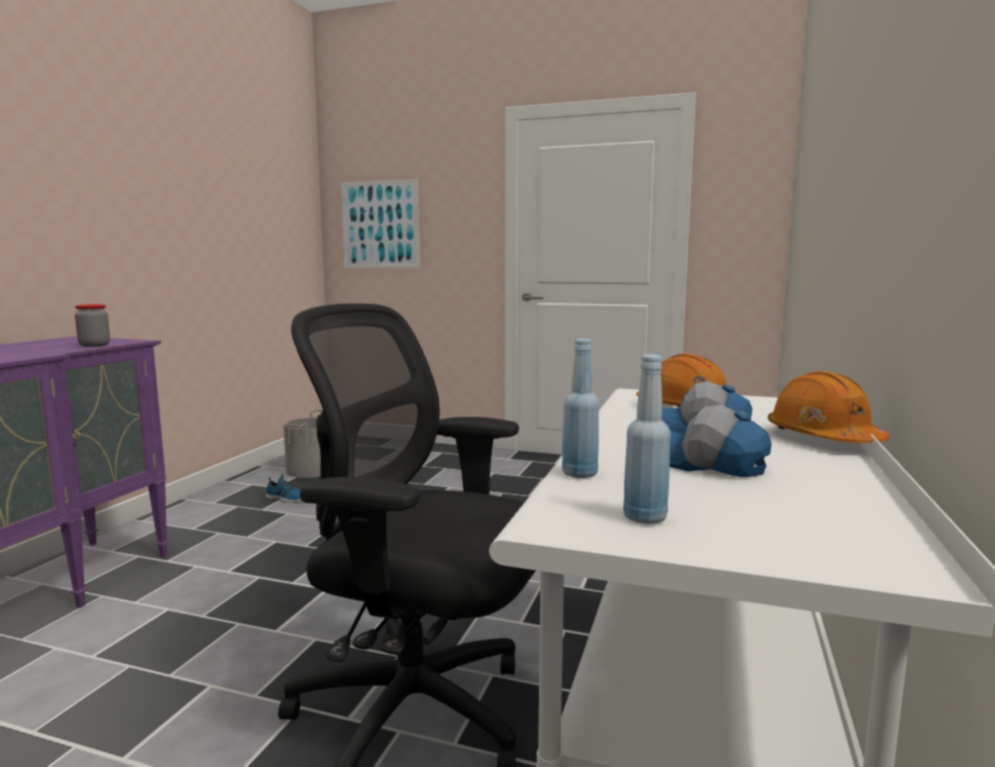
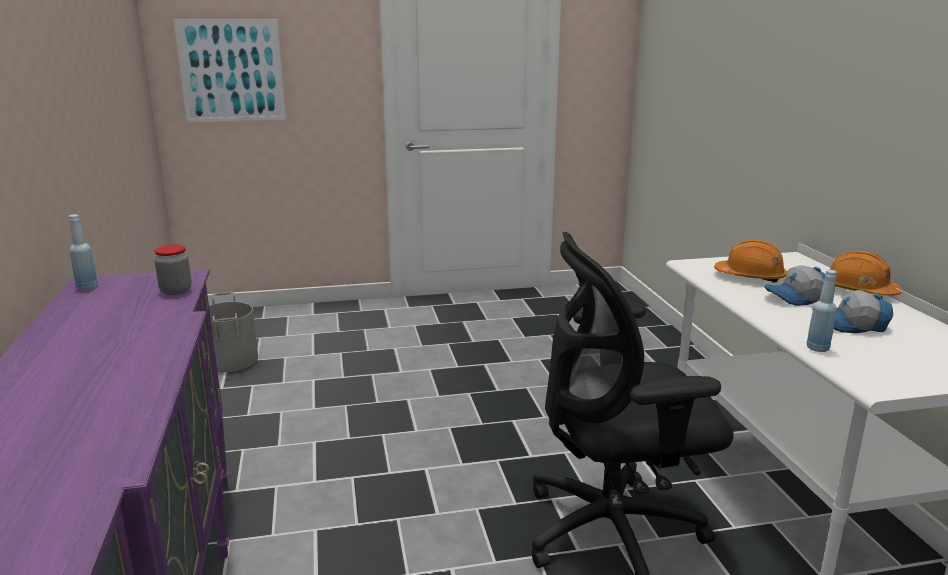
camera: 30 degrees left, 10 degrees up
(286, 499) = (255, 397): shoe -> none
(644, 517) = (899, 370): blue bottle -> blue bottle (87, 287)

